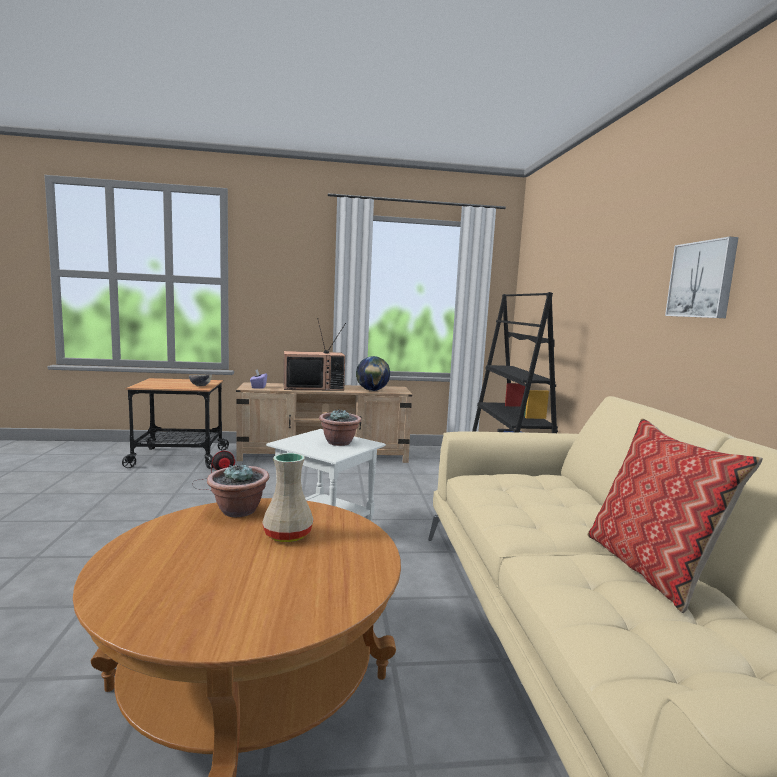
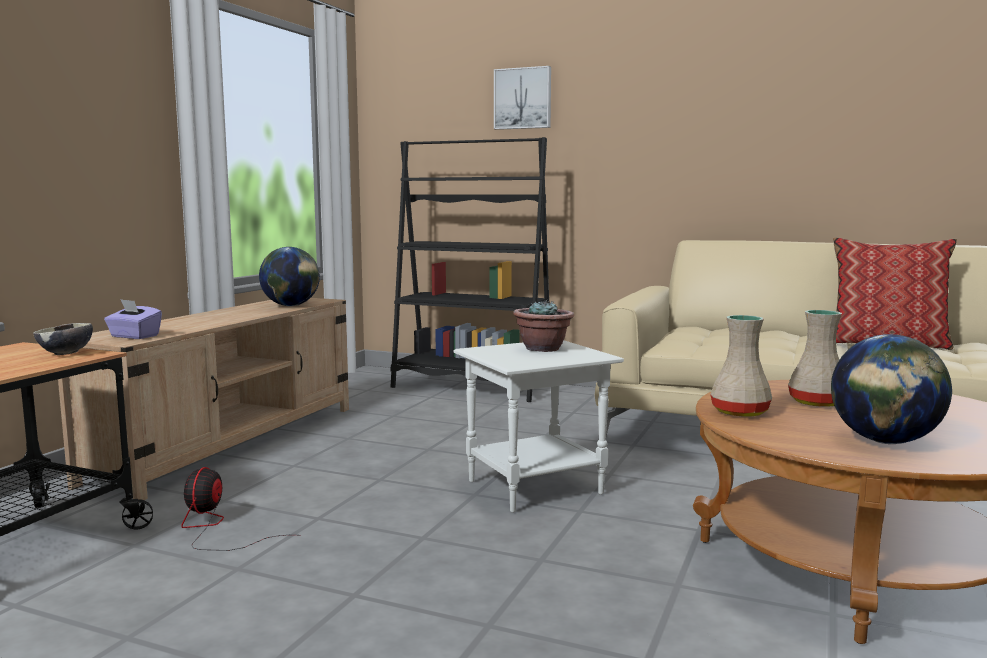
camera: 60 degrees left, 0 degrees up
(166, 561) = (885, 441): none -> globe
(238, 511) = (741, 412): potted plant -> beige vase
(314, 387) = (208, 319): television -> none
(702, 280) = (743, 125): picture -> picture (523, 98)

